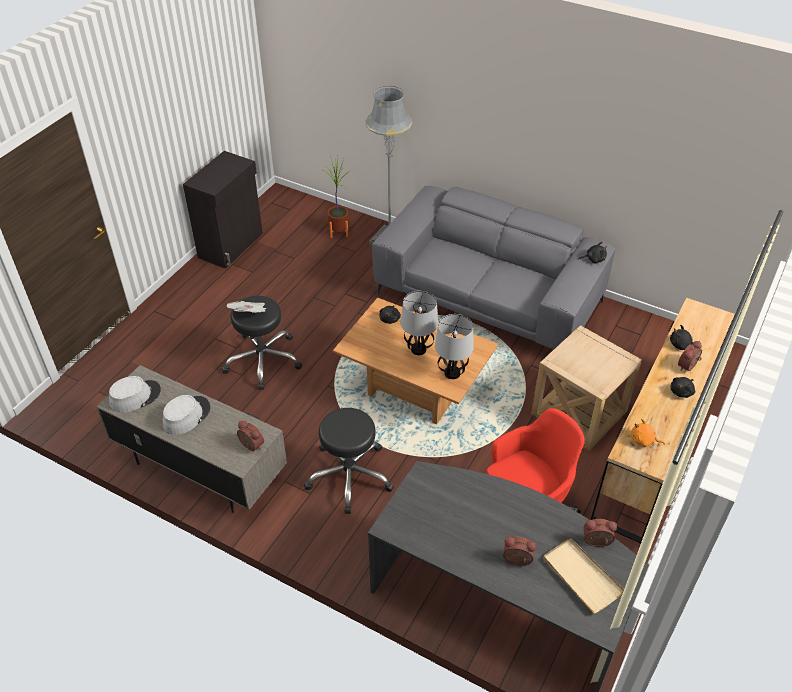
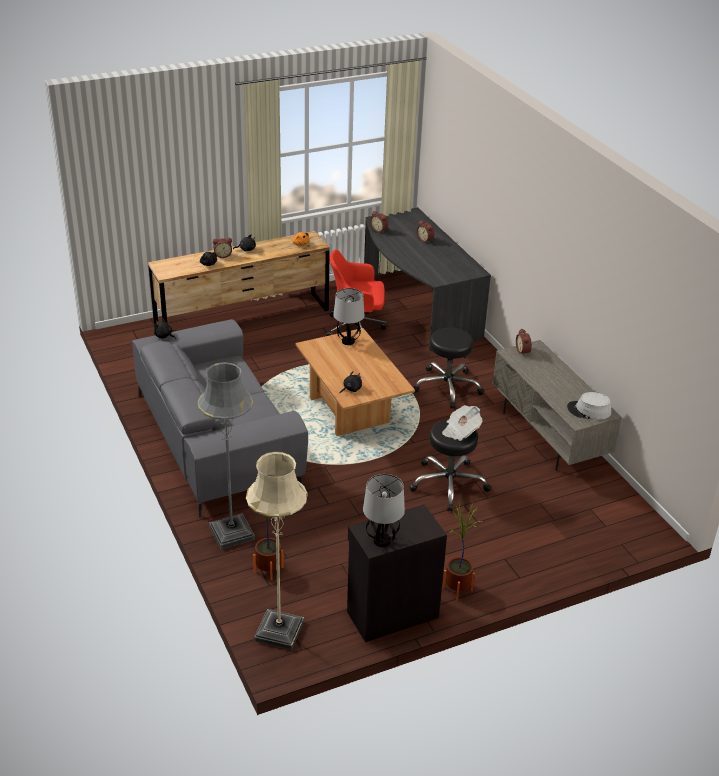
camera: 145 degrees left, 10 degrees down
(186, 415) = (557, 384): grey hat -> none
(197, 281) = (457, 589): none -> potted plant
(295, 205) = (279, 631): none -> beige floor lamp
(418, 350) = (354, 362): table lamp -> table lamp (382, 540)
(579, 412) = (261, 350): beige side table -> none
(581, 576) = (402, 225): beige tray -> none

